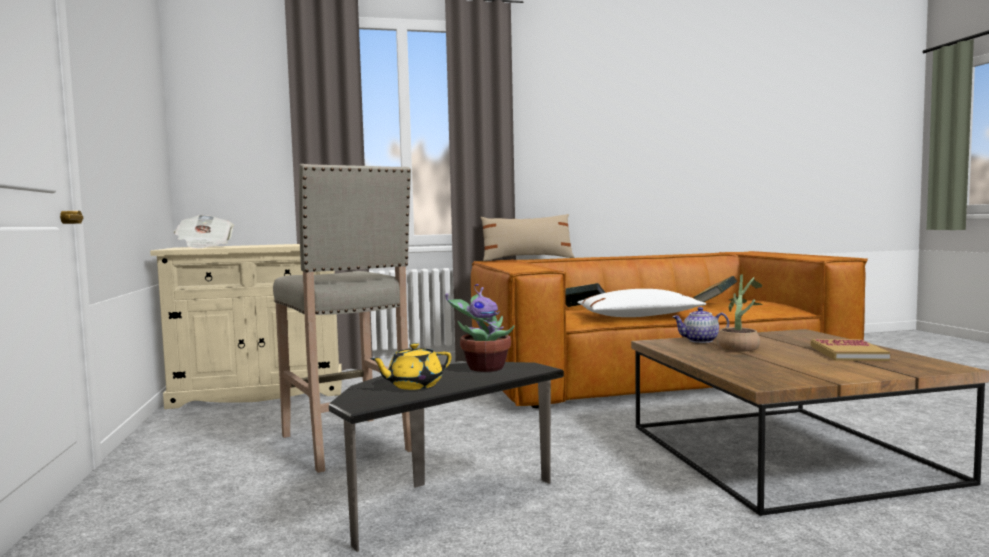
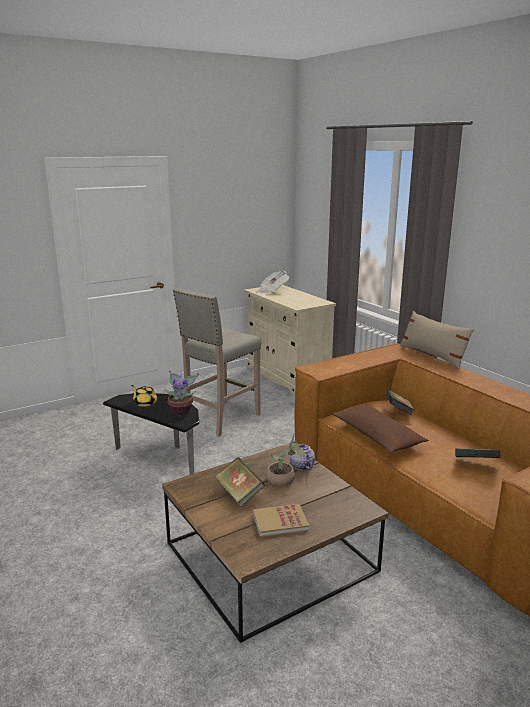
camera: 70 degrees right, 15 degrees up
(639, 316) = (377, 436): white pillow -> brown pillow
(781, 362) = (239, 494): none -> book

